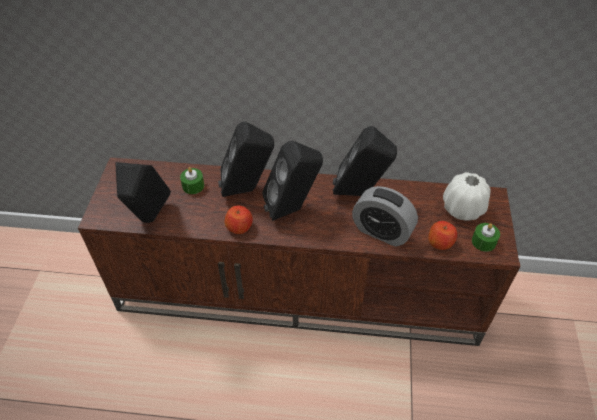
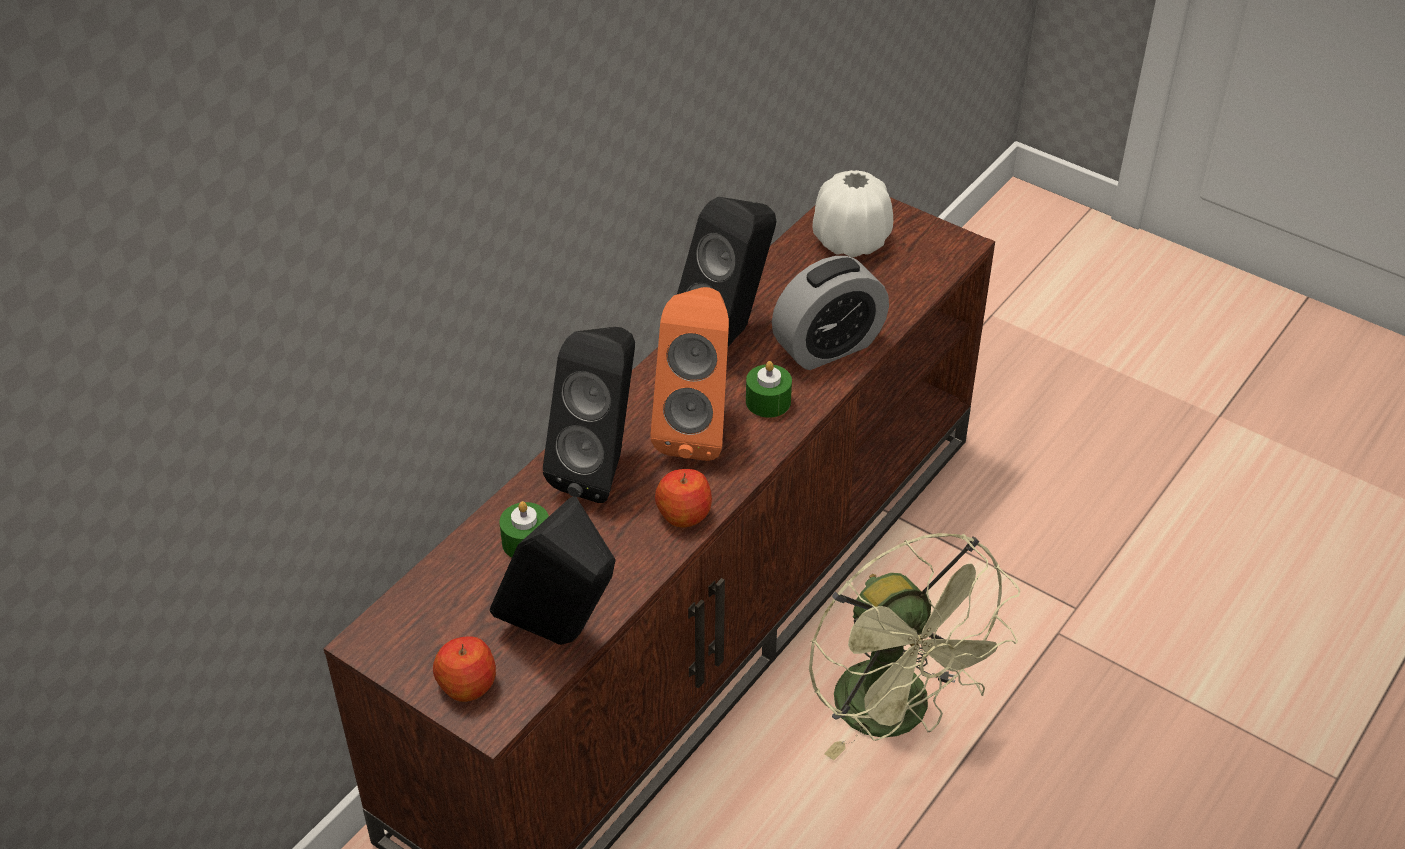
camera: 60 degrees left, 5 degrees down
(293, 209) = (696, 429): black speaker -> orange speaker
(297, 390) = (897, 715): none -> green fan
(440, 242) = (896, 295): apple -> apple (467, 684)
(483, 242) = (928, 252): green candle -> green candle (768, 401)

